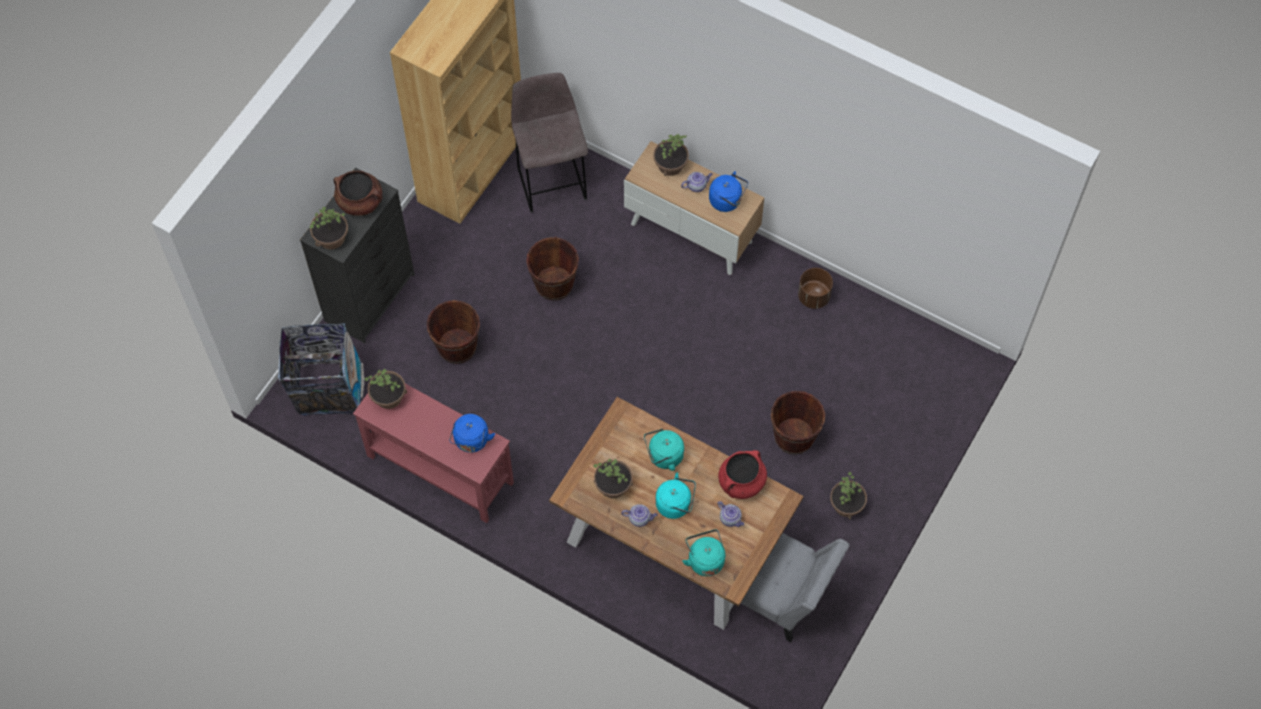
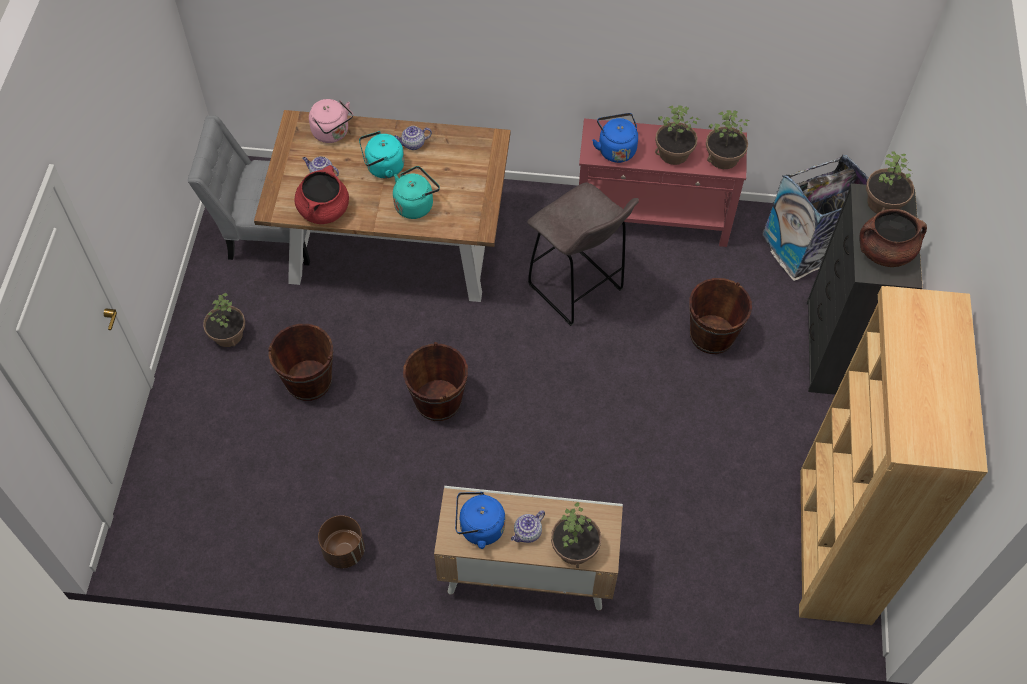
camera: 155 degrees right, 5 degrees down
(551, 181) = (730, 569): grey stool -> grey stool (577, 289)
(554, 284) = (652, 443): brown bucket -> brown bucket (438, 401)
(613, 485) = (454, 162): potted plant -> potted plant (673, 153)
(705, 559) = (332, 133): turquoise kettle -> pink kettle

